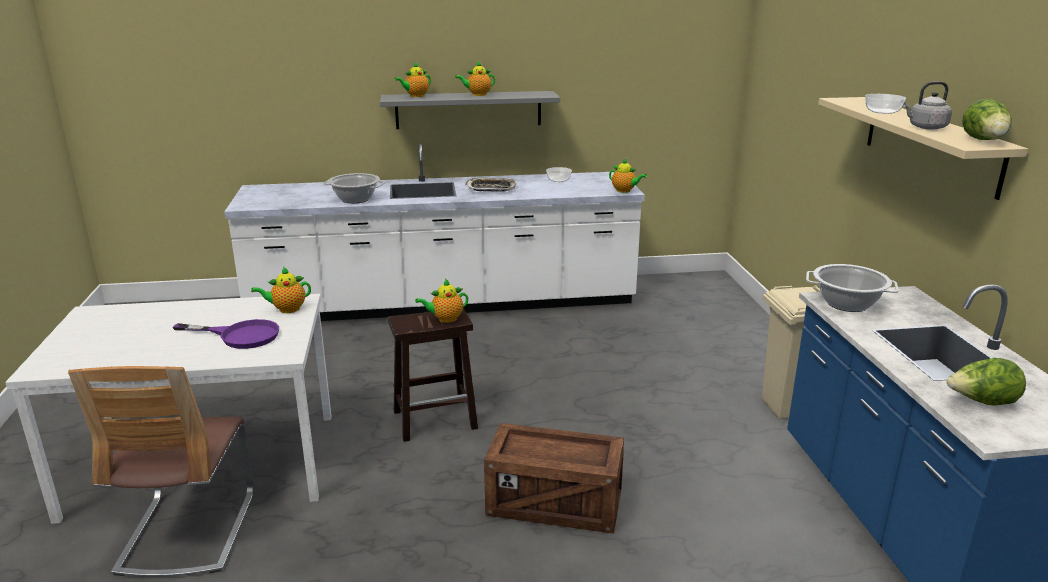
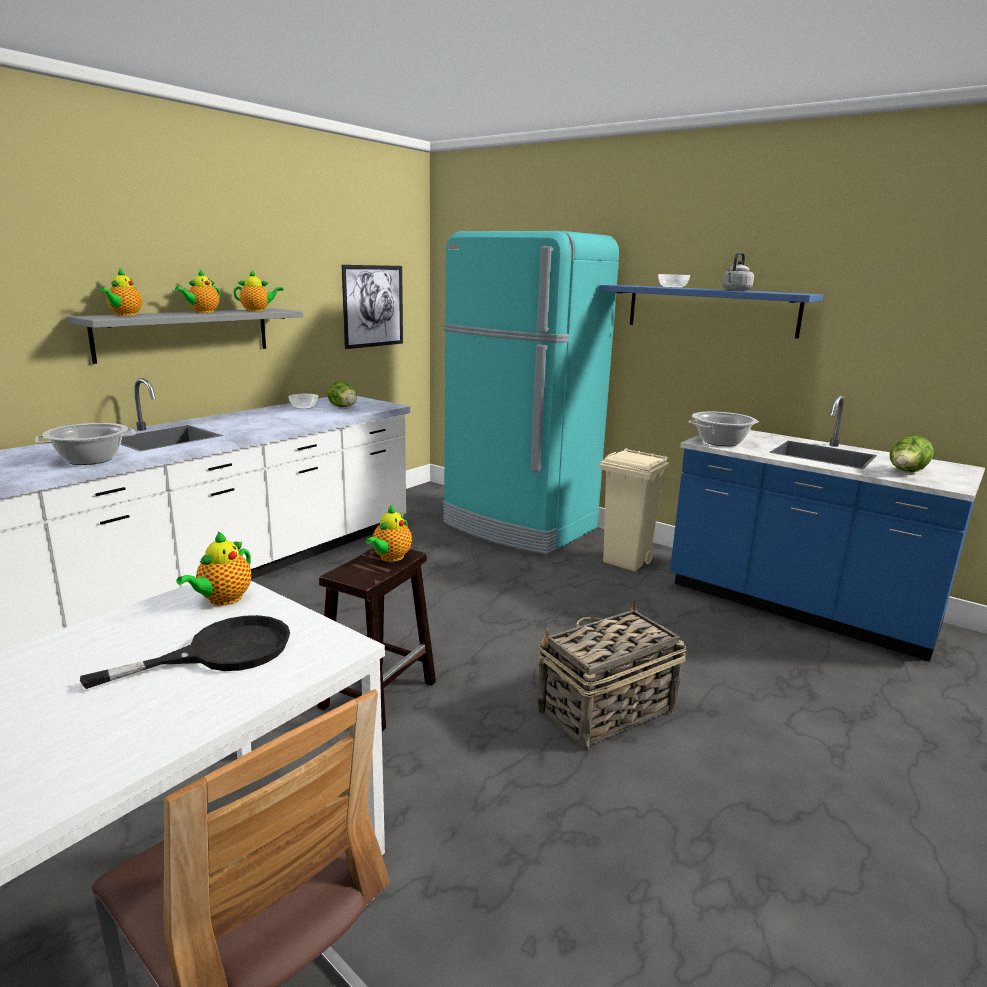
camera: 45 degrees left, 5 degrees down
(240, 336) = (221, 652): purple frying pan -> black frying pan
(491, 188) = (248, 423): tray -> none
(554, 504) = (605, 711): crate -> basket
(625, 191) = (387, 406): teapot -> teapot (257, 311)
(665, 89) = (373, 306): none -> picture
(737, 339) = (519, 527): none -> turquoise fridge
(930, 144) = (711, 310): beige shelf -> blue shelf
(985, 141) = (792, 292): lettuce -> lettuce (344, 407)

